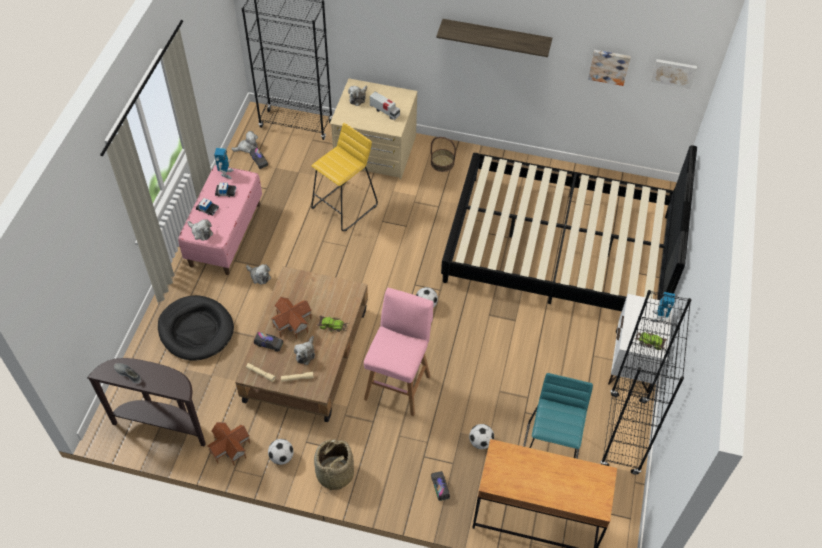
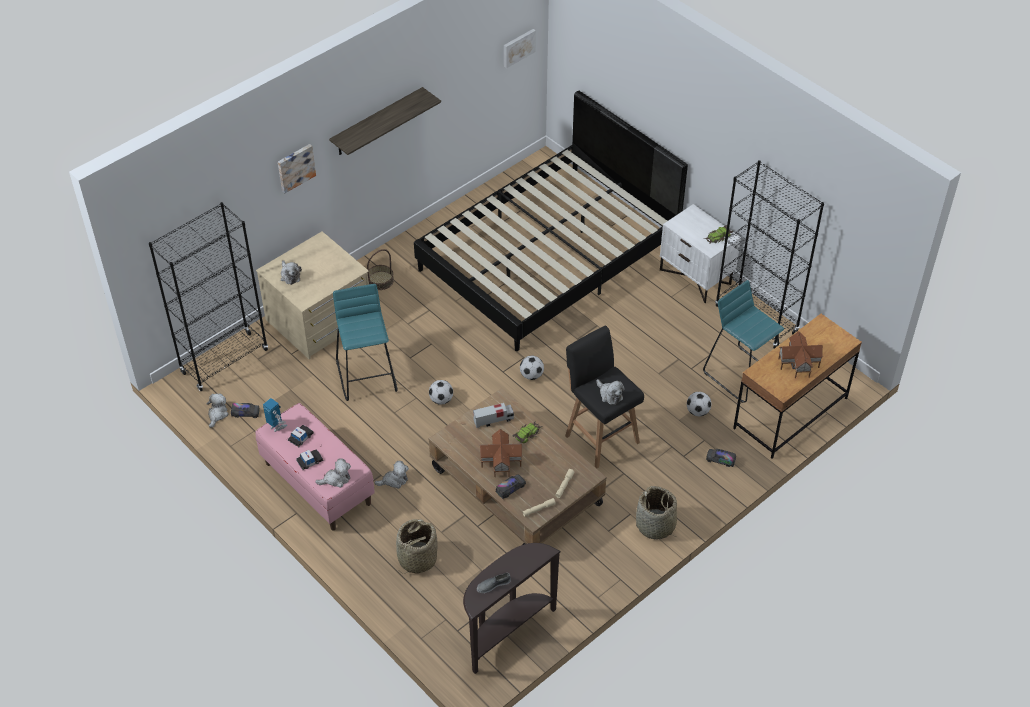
camera: 55 degrees left, 5 degrees down
(196, 330) = (417, 559): black dog bed -> basket
(230, 447) = (572, 589): toy house -> toy house (798, 362)
(282, 457) = (611, 555): football -> football (441, 400)
(305, 353) = (542, 467): plush toy -> plush toy (609, 395)
(345, 206) = (367, 376): yellow stool -> turquoise stool
(385, 111) = (326, 265): toy truck -> toy truck (494, 420)
(398, 385) = (600, 437): pink stool -> black stool
(609, 66) = (471, 79): picture -> picture (295, 167)
(659, 317) = (700, 219): toy robot -> none

